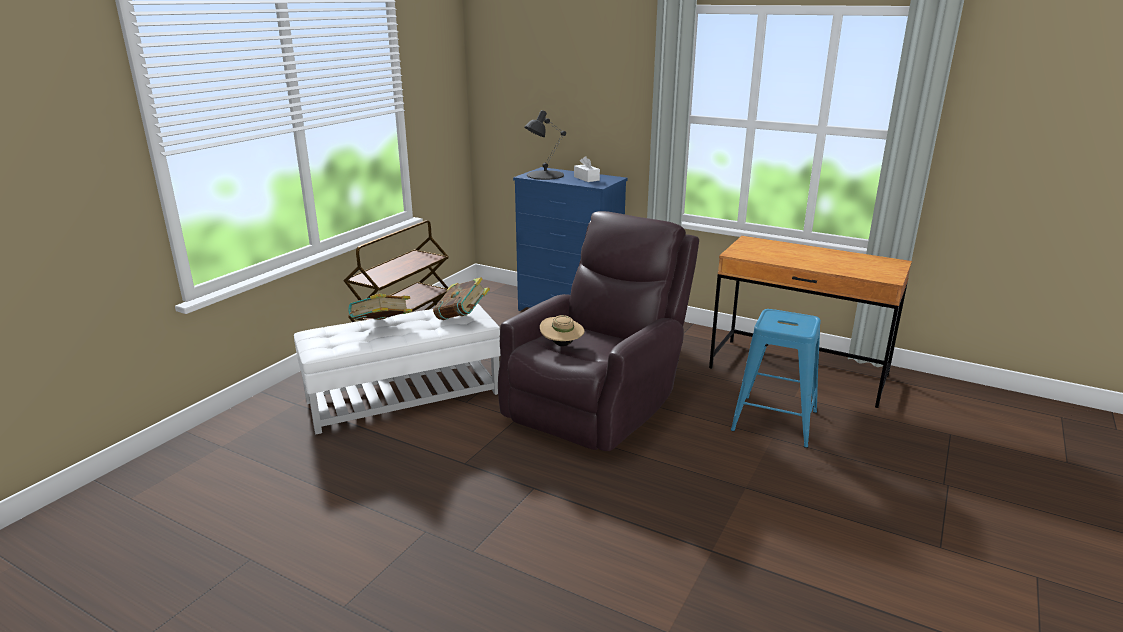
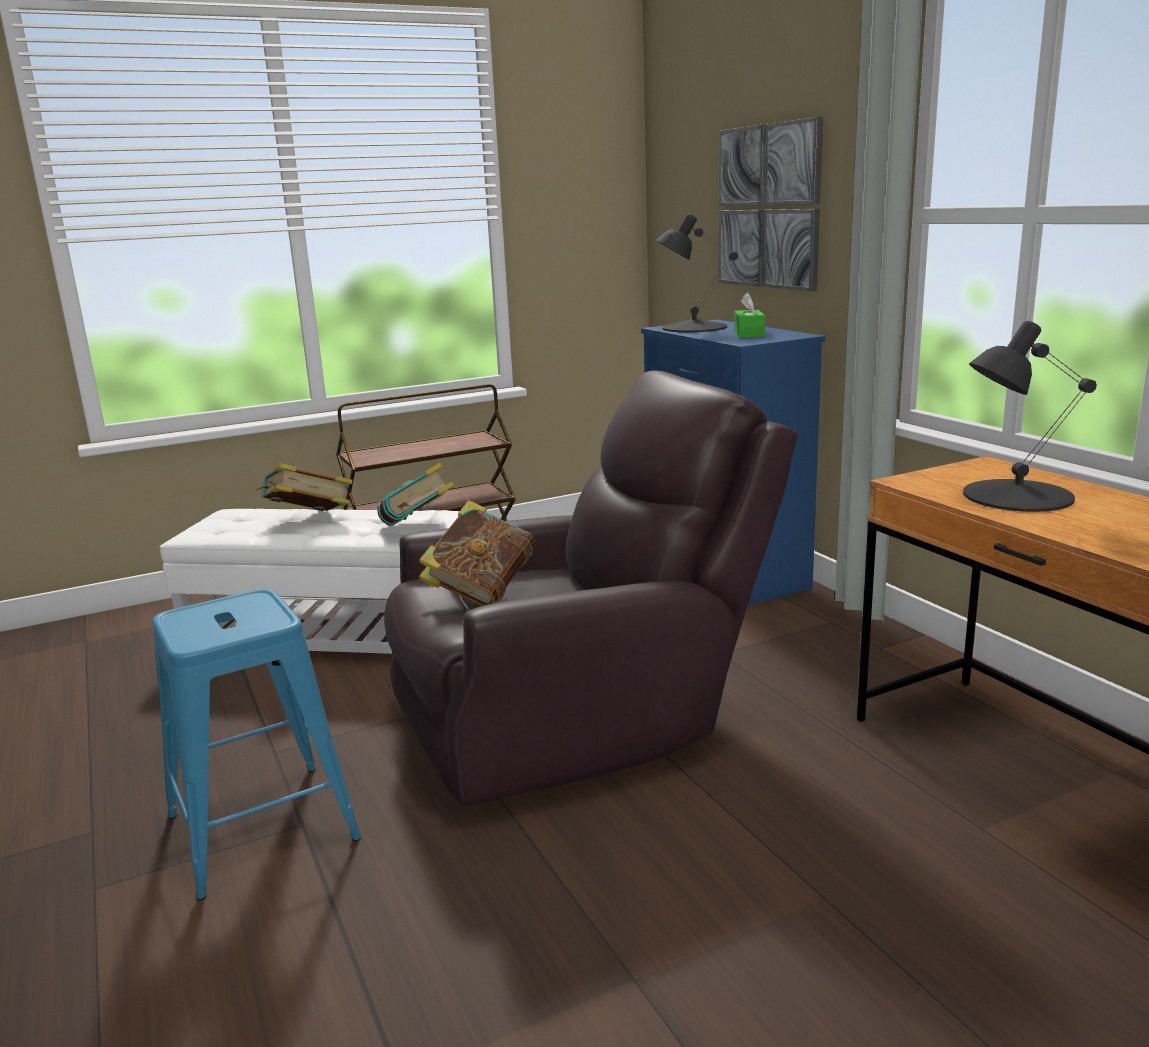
camera: 35 degrees right, 5 degrees down
(562, 345) = (481, 592): beige hat -> book
(578, 105) = (768, 207): none -> picture
(586, 178) = (749, 334): white tissue box -> green tissue box
(775, 421) = (873, 865): blue stool -> blue stool (263, 828)
(781, 254) = (1015, 495): none -> black table lamp

